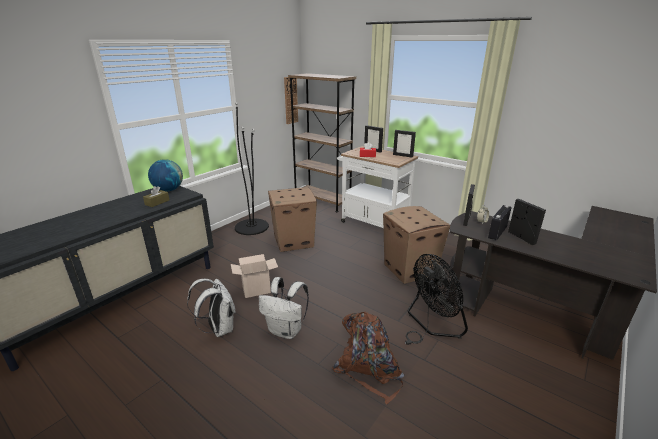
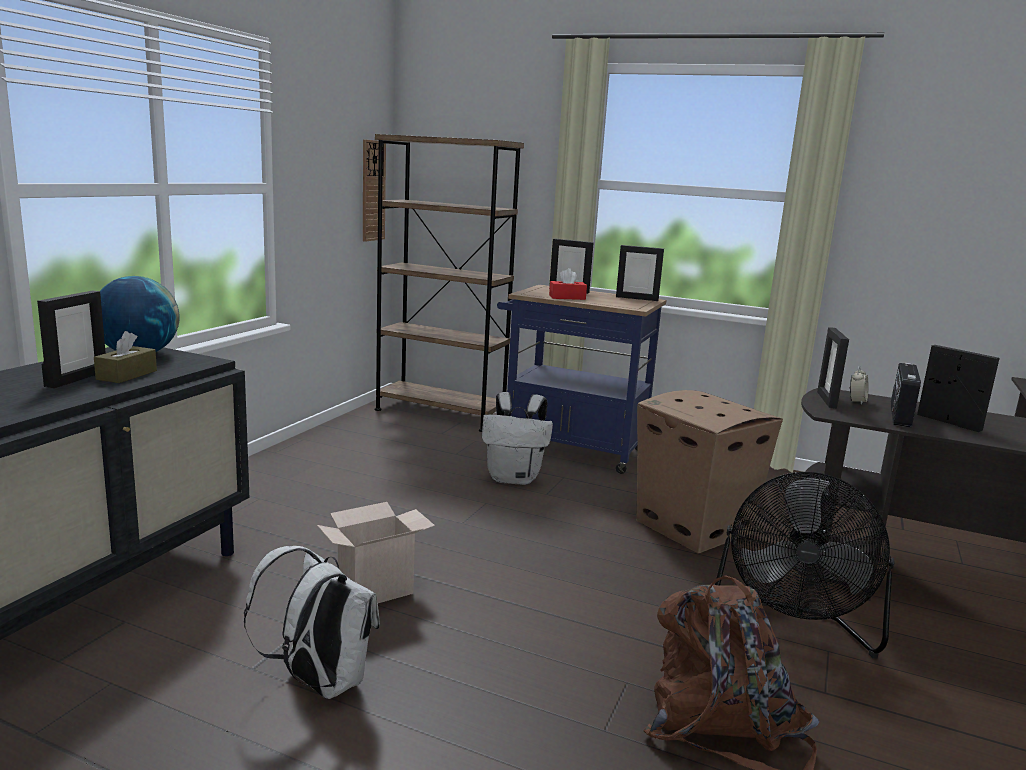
camera: 15 degrees left, 10 degrees down
(138, 204) = (76, 378): none -> picture frame
(251, 227) = (300, 466): black floor lamp -> none
(286, 330) = (492, 668): white backpack -> white backpack (514, 478)
(294, 241) = (416, 489): cardboard box -> none
(372, 223) = (569, 449): white cart -> blue cart
(427, 322) = (787, 620): black fan -> black fan turned 150 degrees clockwise

